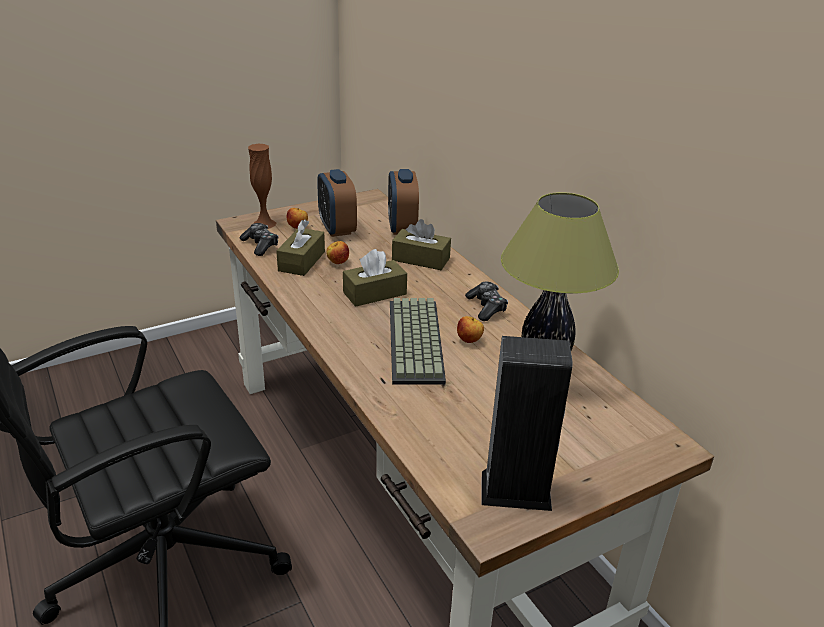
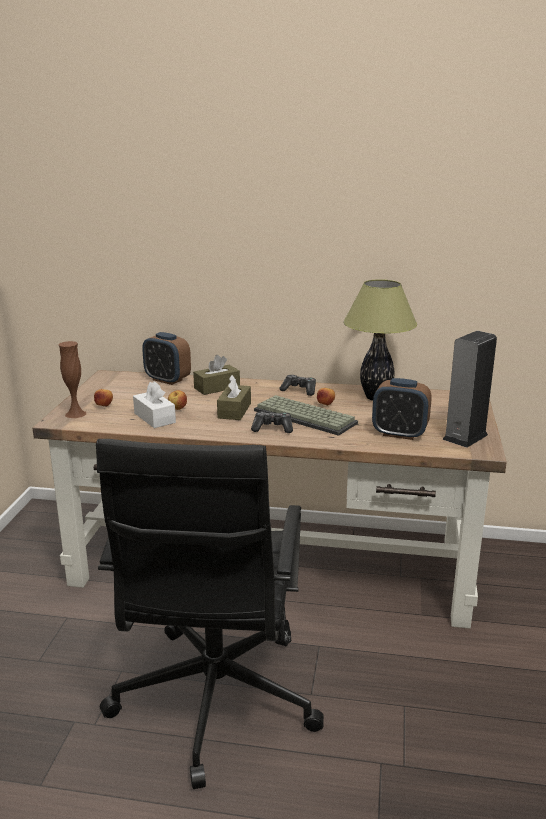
camera: 50 degrees left, 10 degrees down
(260, 245) = (106, 423): game controller -> game controller (272, 428)
(301, 261) = (154, 418): brown tissue box -> white tissue box
(337, 228) = (130, 396): alarm clock -> alarm clock (399, 434)

